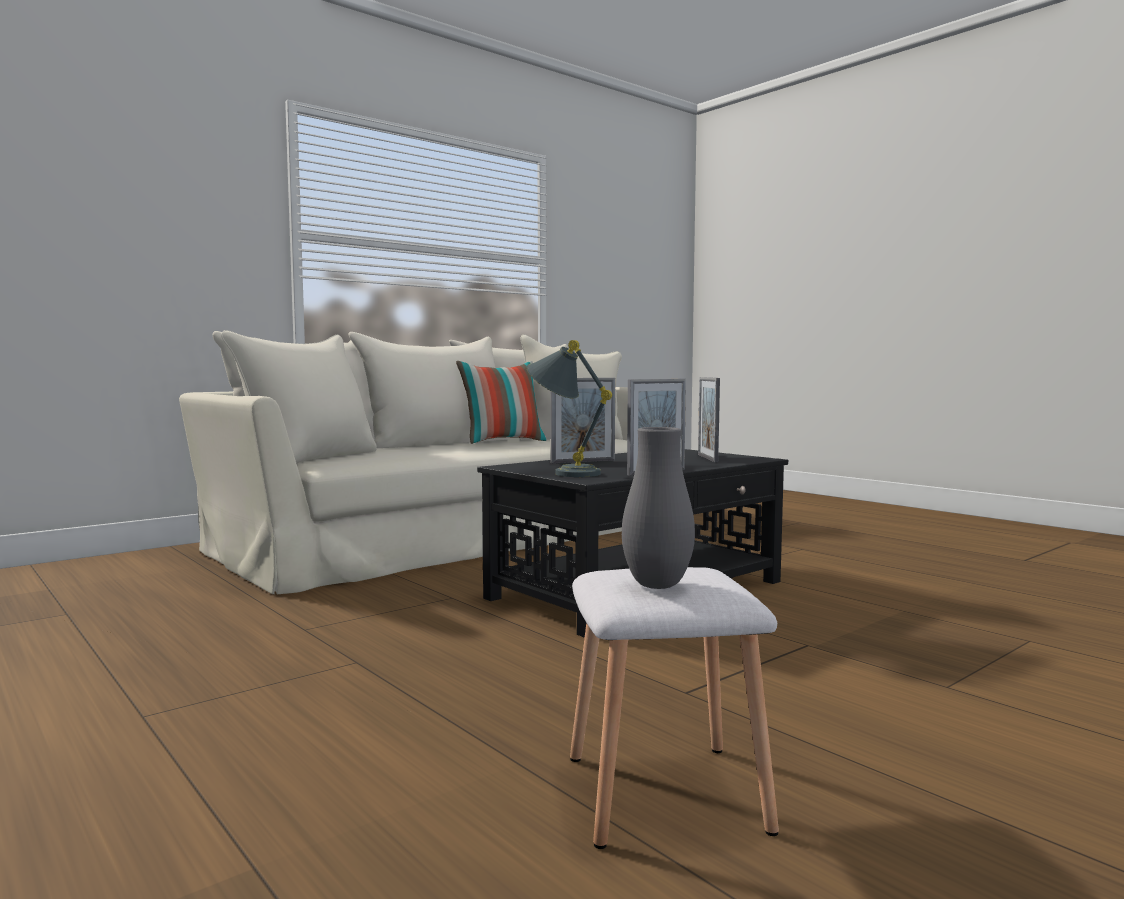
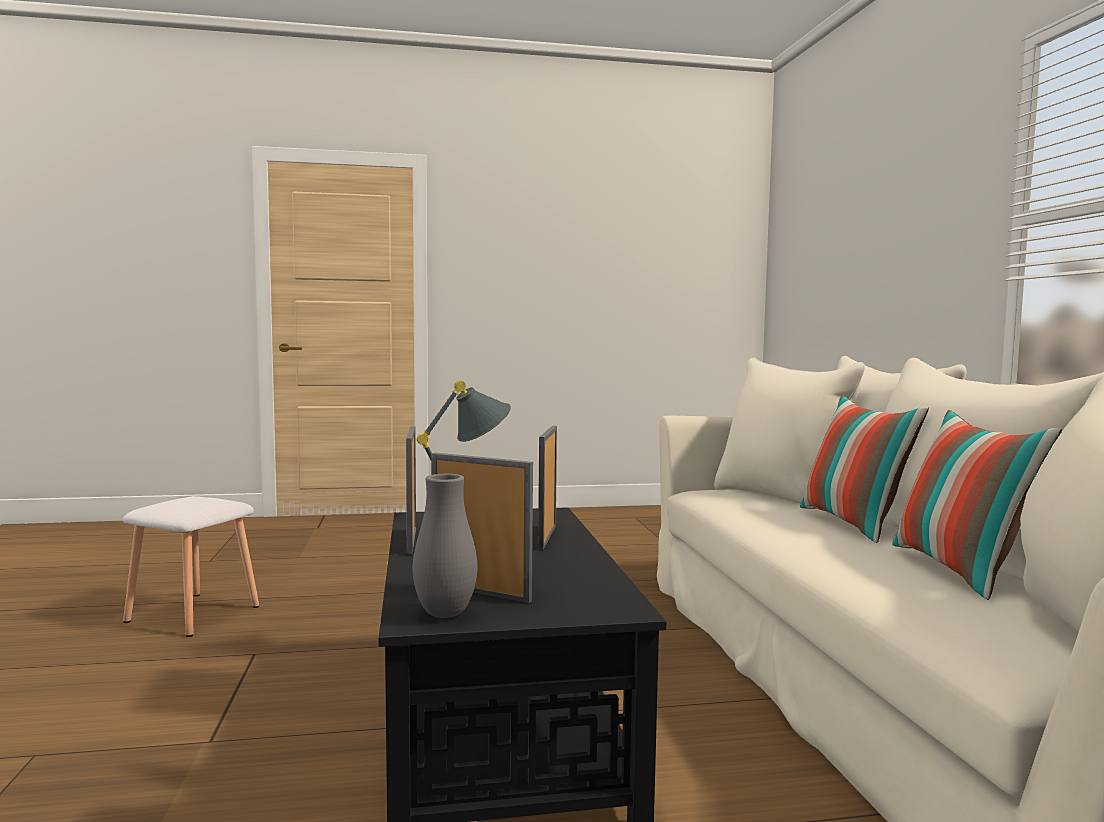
camera: 120 degrees right, 0 degrees up
(416, 448) = (854, 524): none -> pillow
(657, 585) = (187, 499): grey vase -> grey vase (445, 613)

